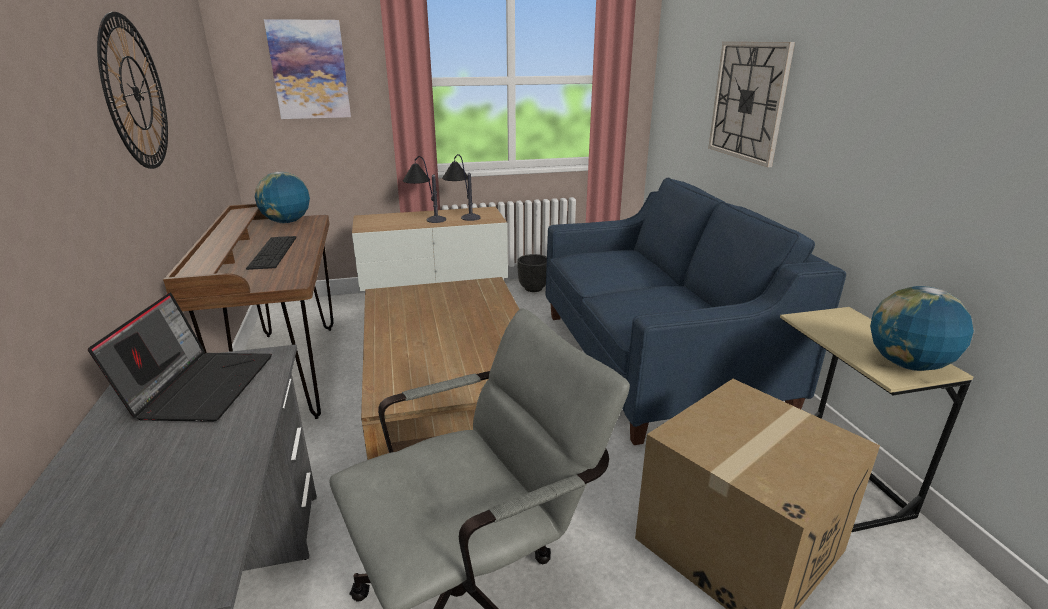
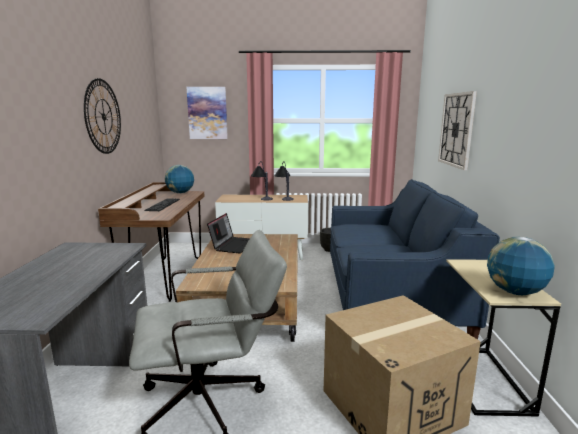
camera: 15 degrees right, 10 degrees down
(200, 385) = (90, 254): laptop -> laptop (233, 245)

